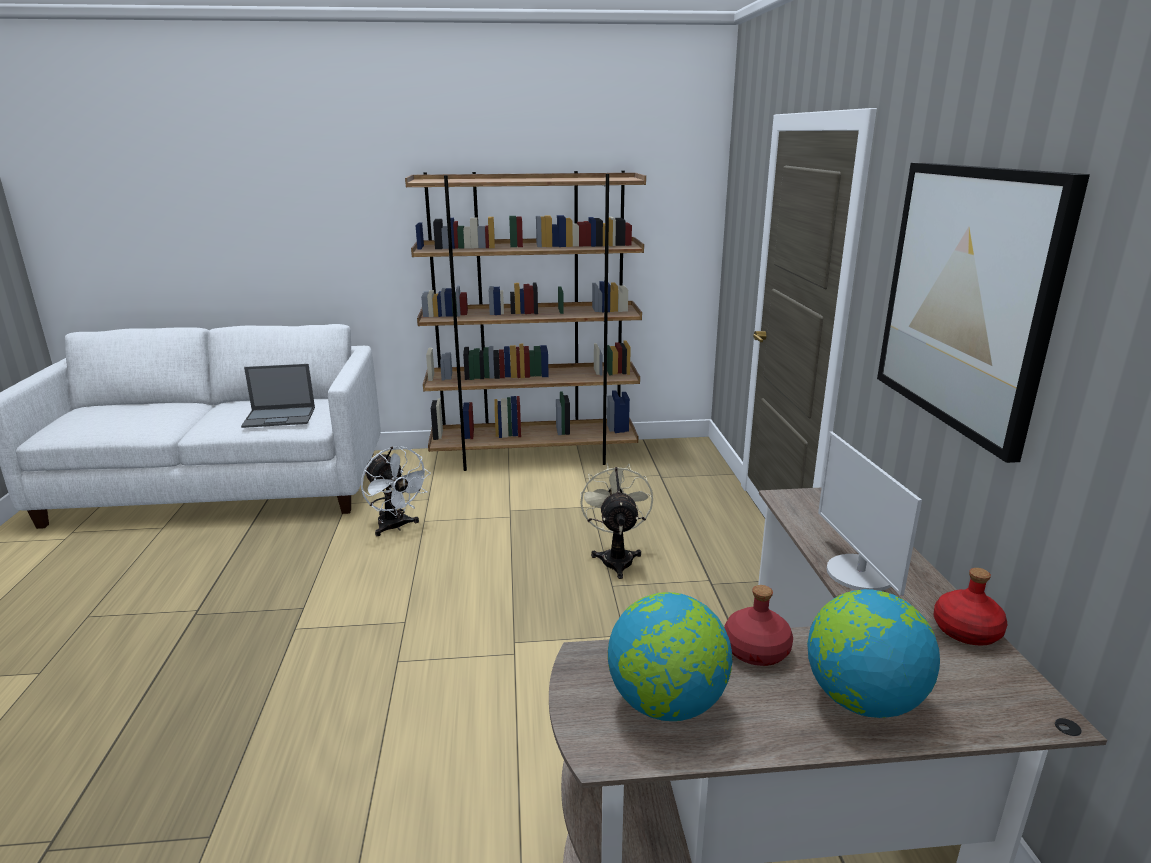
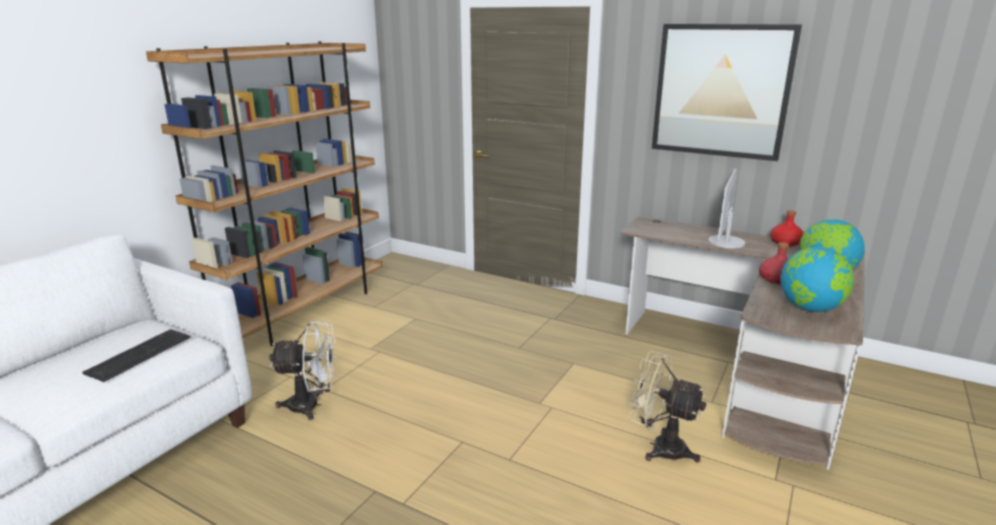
camera: 55 degrees left, 0 degrees up
(280, 417) = (139, 354): laptop -> keyboard
(616, 557) = (490, 334): beige fan -> beige fan (659, 447)
(859, 574) = (725, 242): monitor -> monitor turned 90 degrees clockwise

